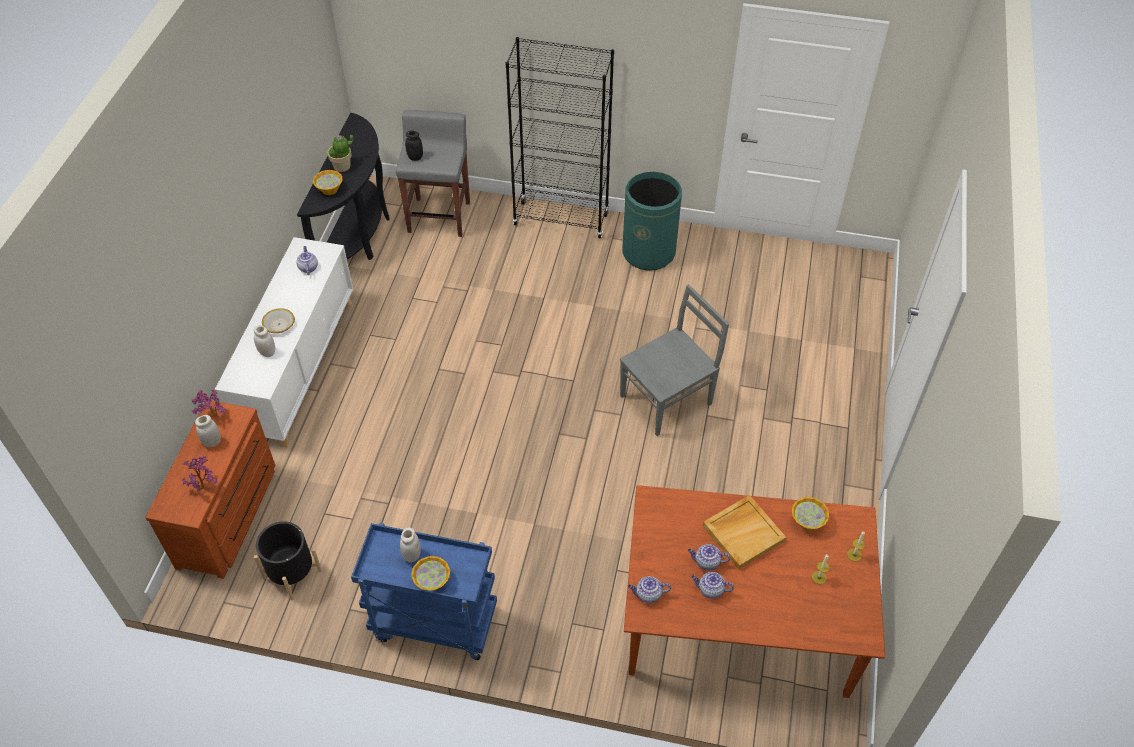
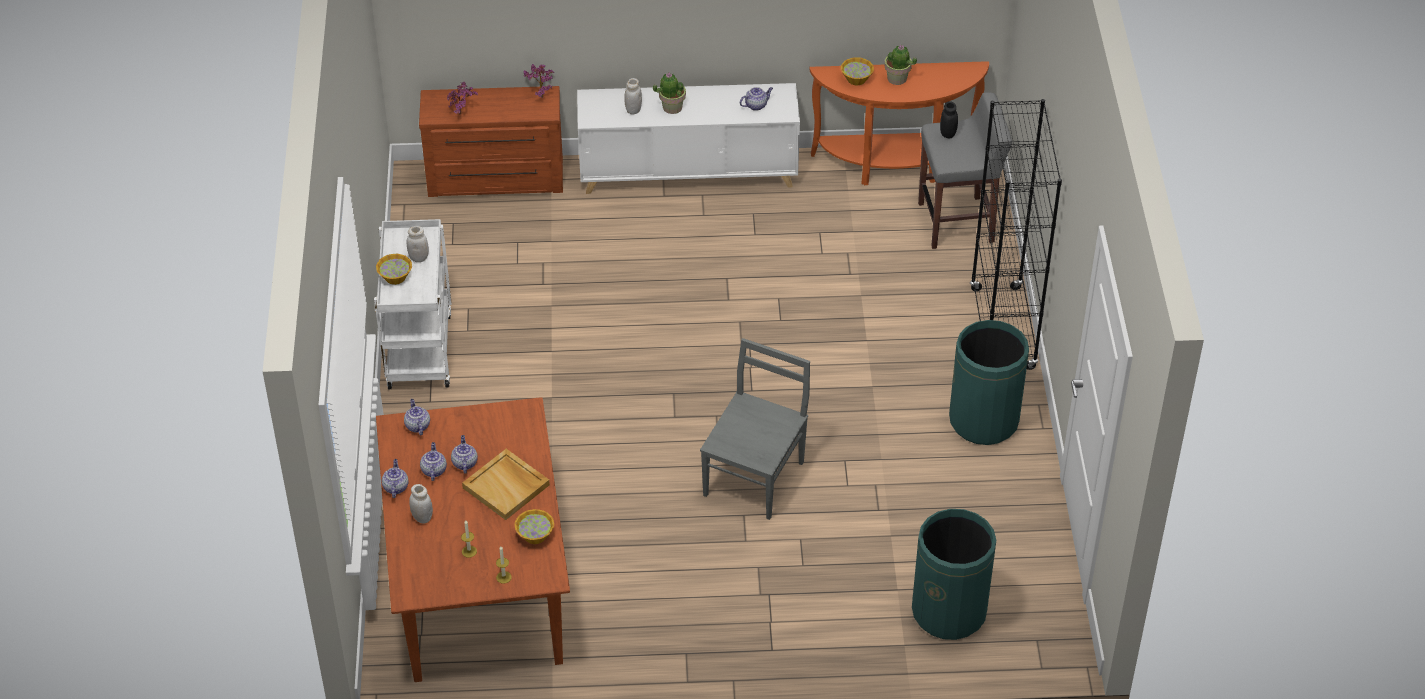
camera: 75 degrees right, 5 degrees down
(212, 442) = (511, 104): white jar -> white jar (422, 517)
(279, 324) = (672, 107): bowl -> potted plant
(292, 574) = (445, 239): black planter -> none
(359, 235) = (895, 166): black console table -> orange console table
(433, 623) = (418, 349): blue cart -> white cart
(668, 399) = (755, 476): grey chair -> grey chair turned 105 degrees counterclockwise
(725, 627) = (395, 487): none -> teapot
(827, 316) = (949, 611): none -> green trash can

